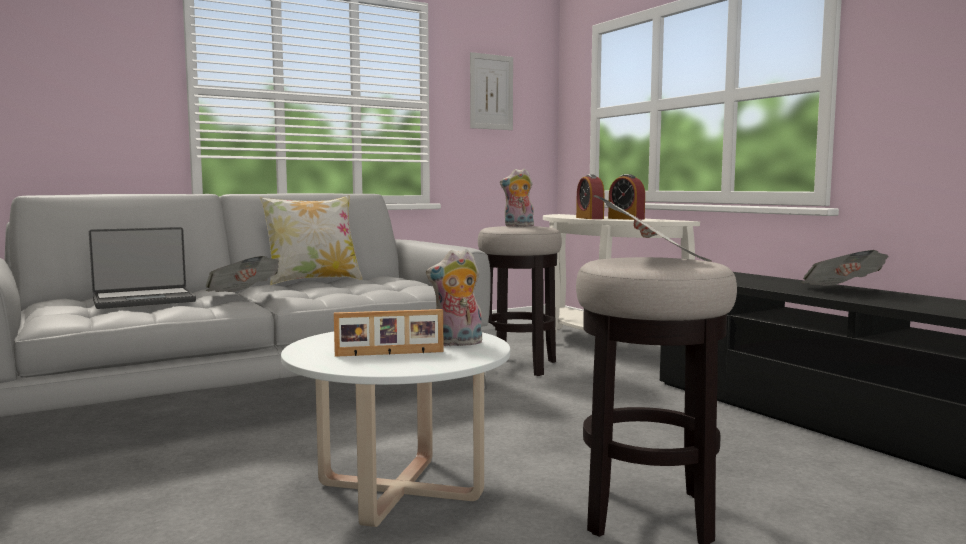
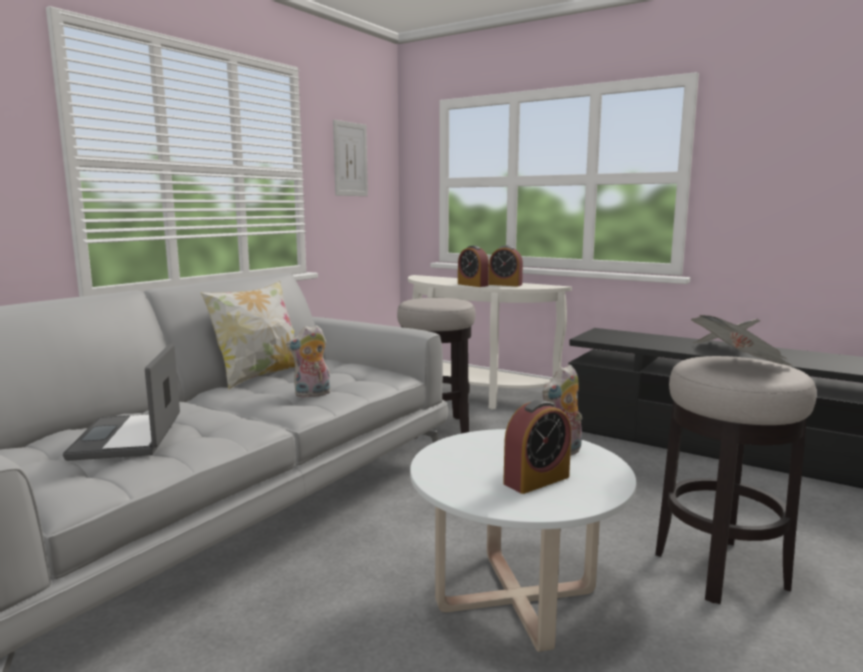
camera: 25 degrees left, 5 degrees up
(144, 300) = (130, 438): laptop -> laptop turned 135 degrees clockwise
(243, 296) = (235, 413): newspaper -> none
(389, 354) = (536, 480): picture frame -> alarm clock
(518, 226) = (436, 301): plush toy -> plush toy (312, 395)

